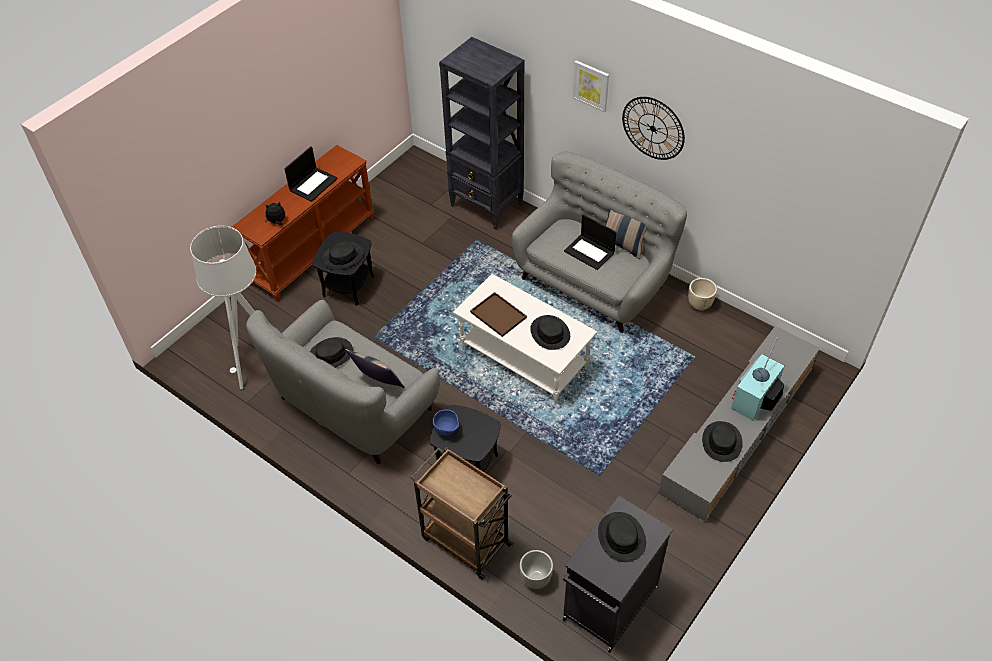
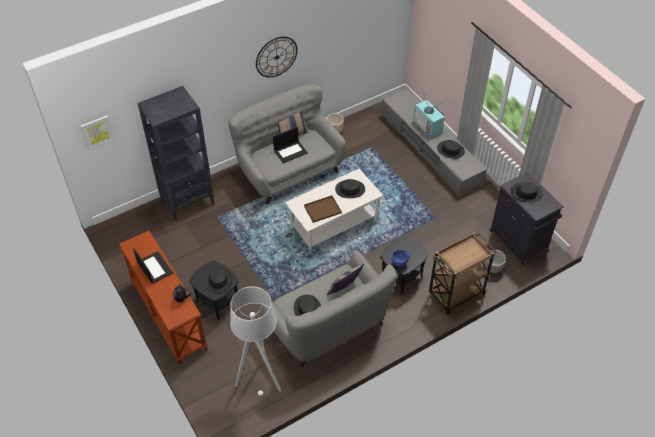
camera: 70 degrees left, 0 degrees up
(591, 85) = (231, 64): picture -> picture (97, 132)

